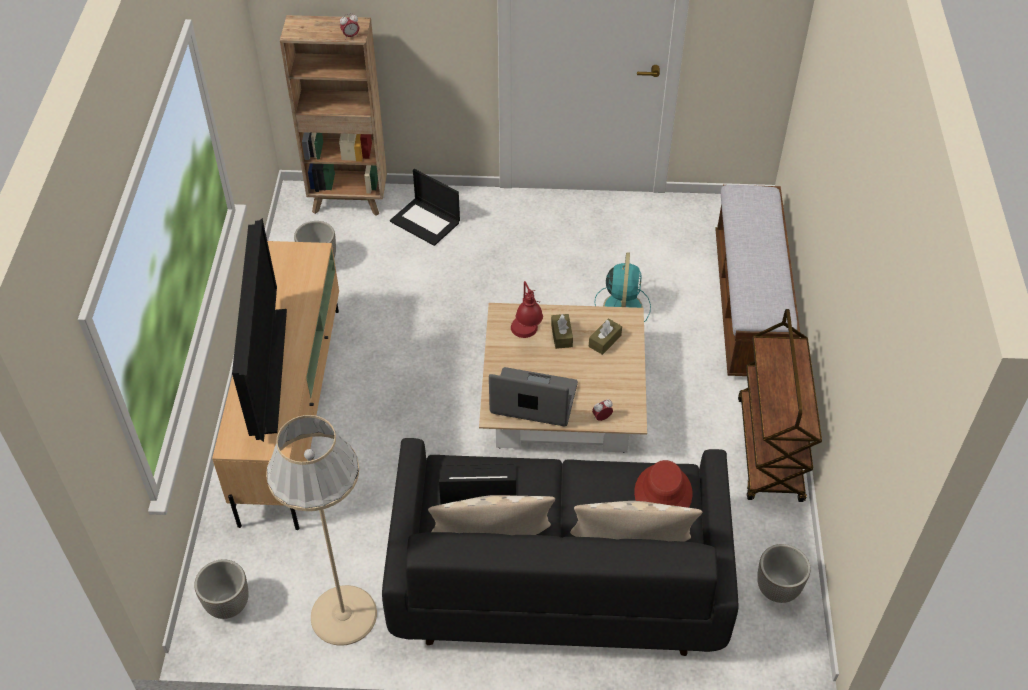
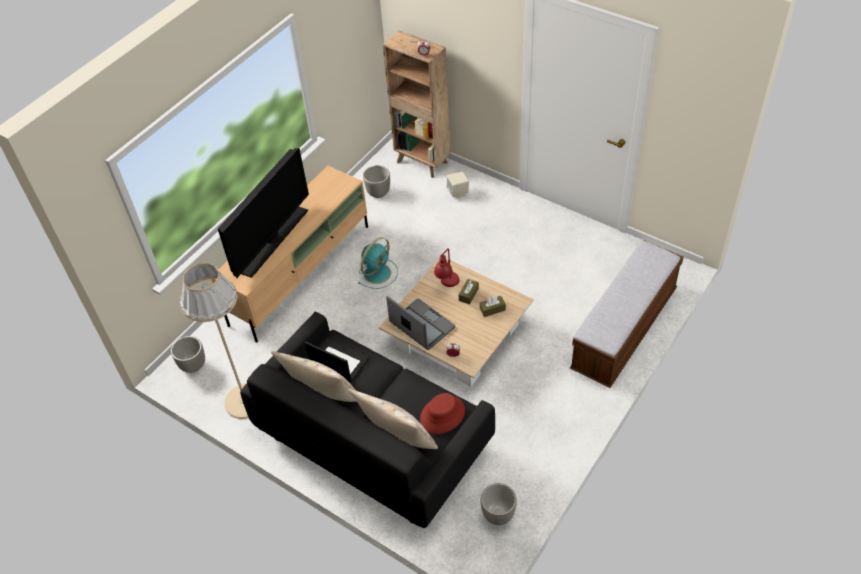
camera: 35 degrees right, 0 degrees up
(426, 222) = (458, 193): laptop -> beige speaker
(622, 305) = (539, 295): turquoise fan -> turquoise fan (378, 273)
(770, 450) = (563, 428): brown cart -> none

